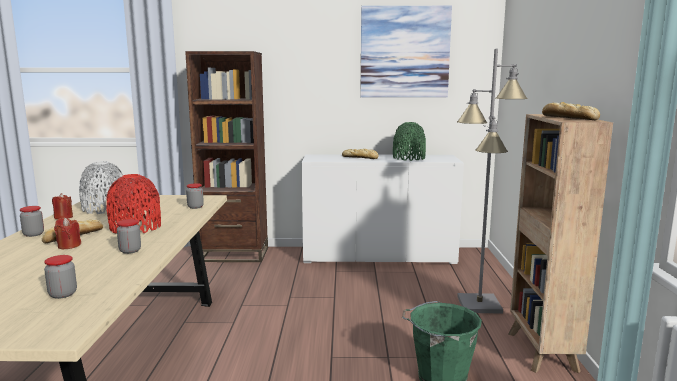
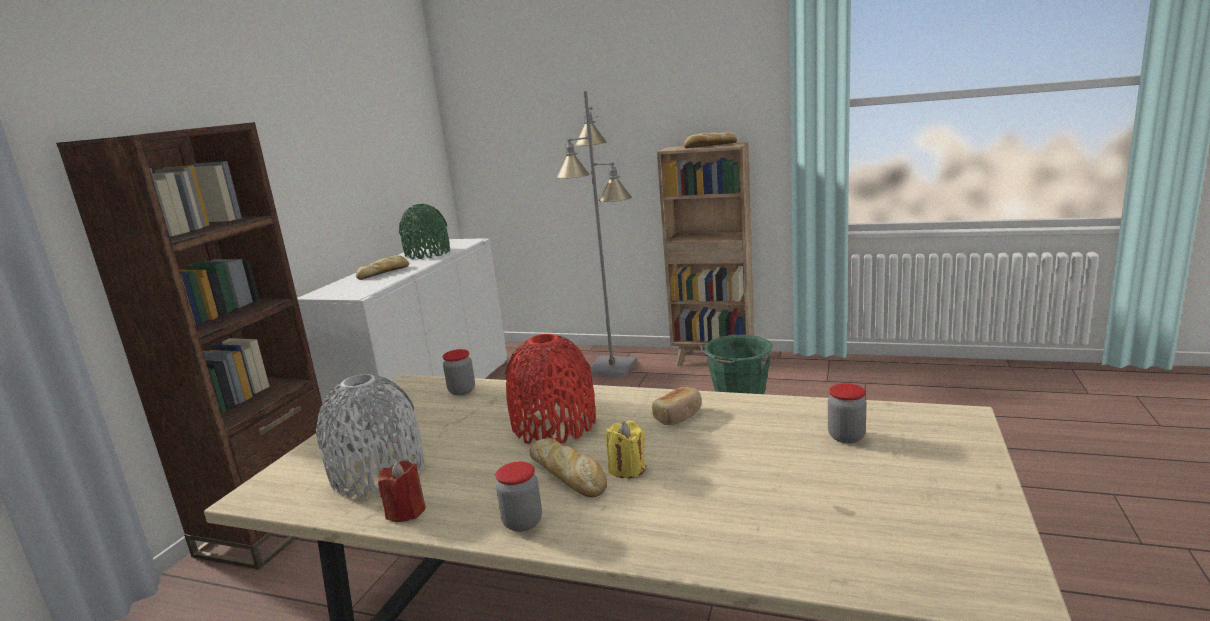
camera: 70 degrees left, 5 degrees up
(69, 246) = (627, 469): red candle -> yellow candle
(130, 251) = (678, 416): jar -> bread
(404, 52) = (362, 109): picture -> none

